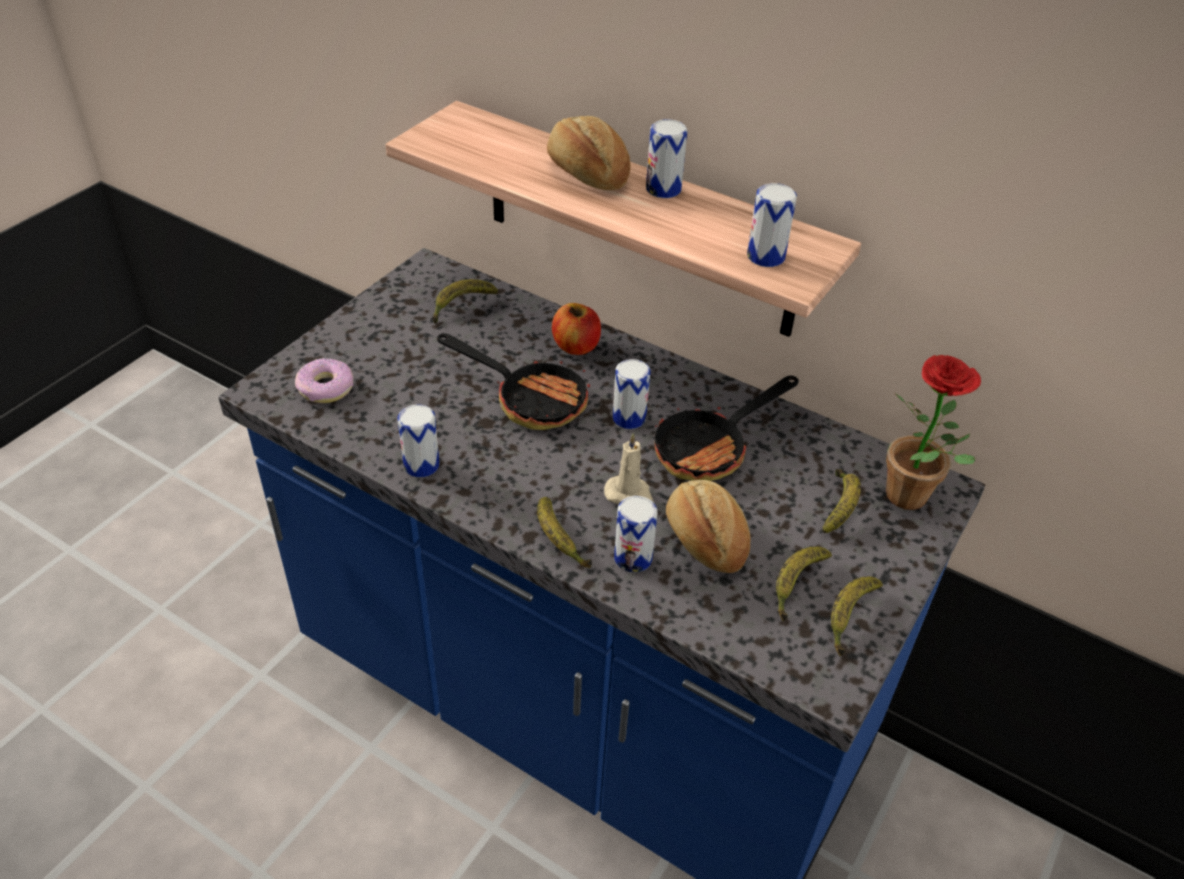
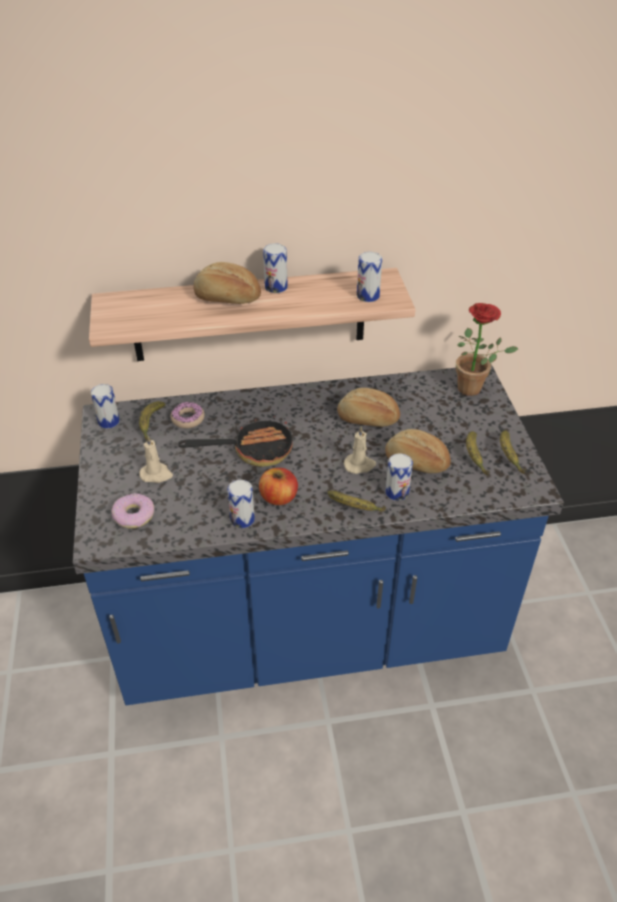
camera: 40 degrees left, 0 degrees up
(400, 360) = (156, 474): none -> beige candle
(505, 322) = (188, 419): none -> donut
(576, 346) = (242, 409): apple -> apple (278, 497)
(629, 418) = (313, 429): can -> can (108, 421)
(710, 448) = (367, 419): frying pan -> bread
(840, 507) = (450, 410): banana -> none

